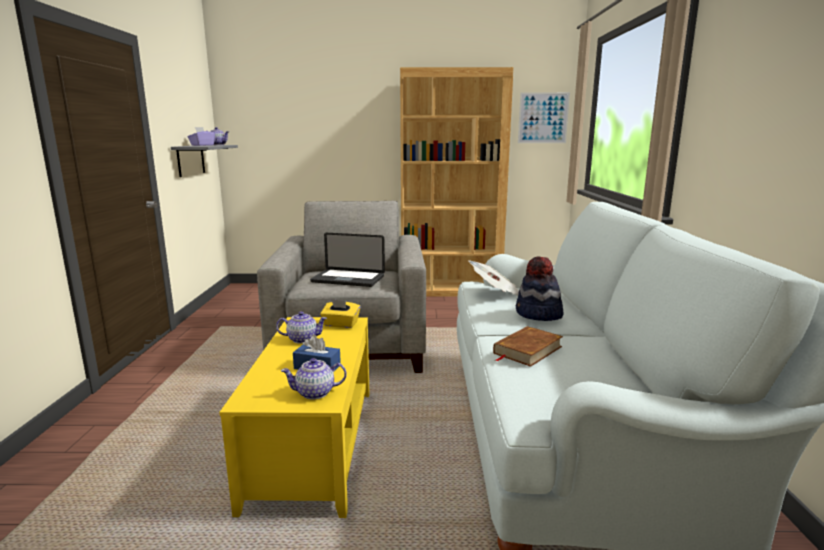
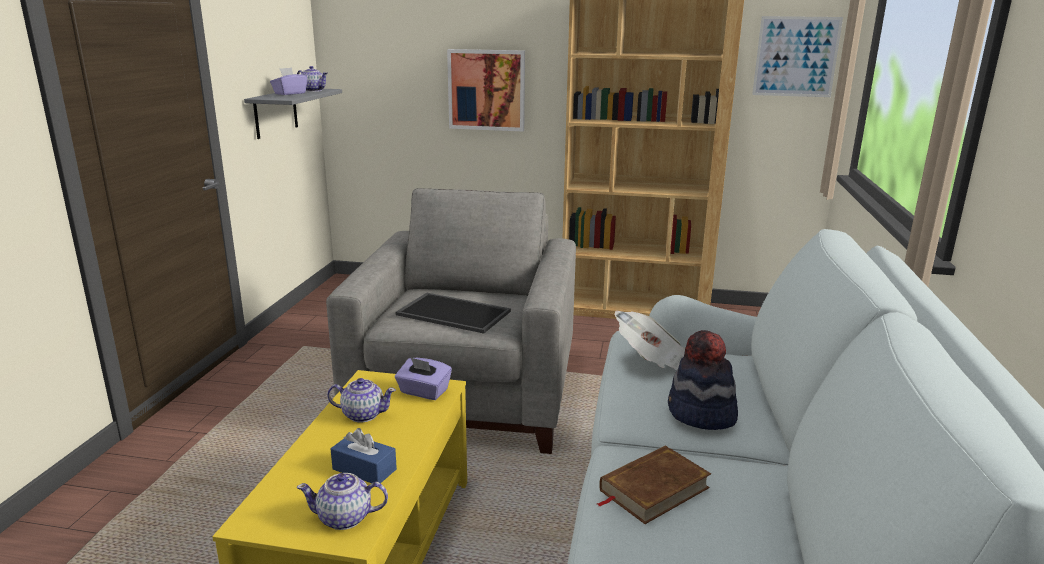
camera: 10 degrees right, 5 degrees up
(340, 145) = (486, 90): none -> picture
(340, 324) = (423, 392): yellow tissue box -> purple tissue box
(348, 279) = (455, 313): laptop -> tray

